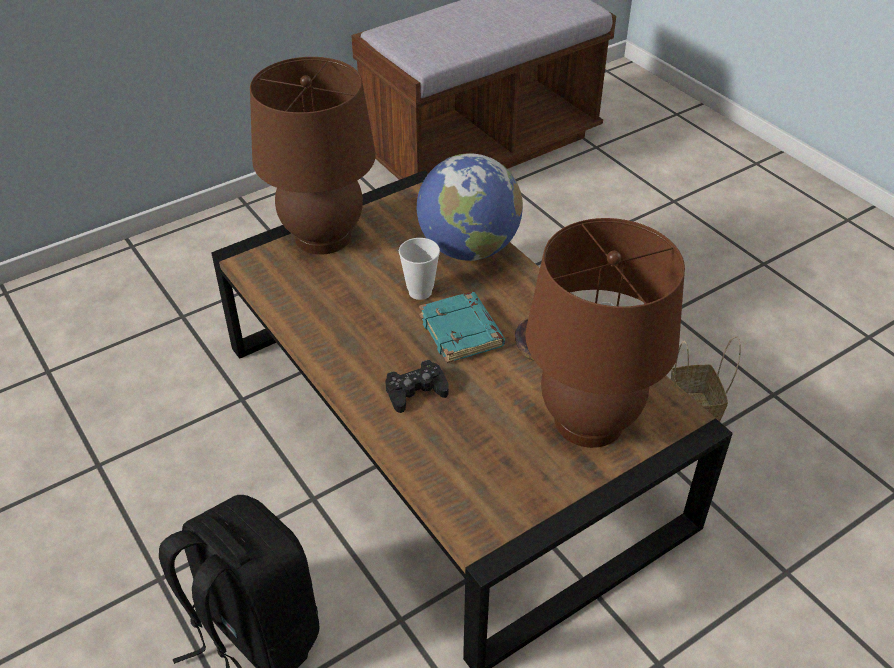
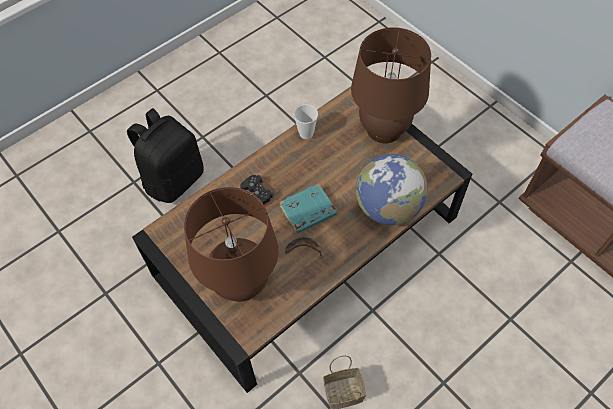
camera: 85 degrees right, 15 degrees up
(420, 292) = (340, 186): cup -> cup (306, 133)

